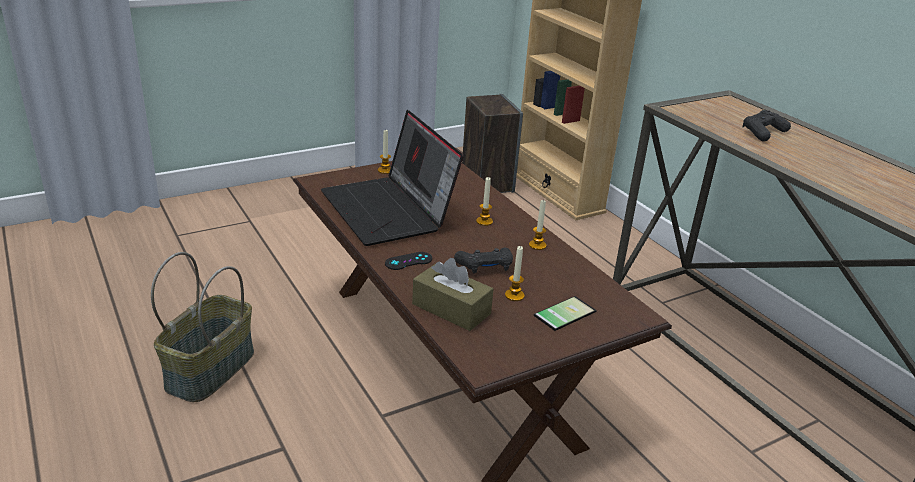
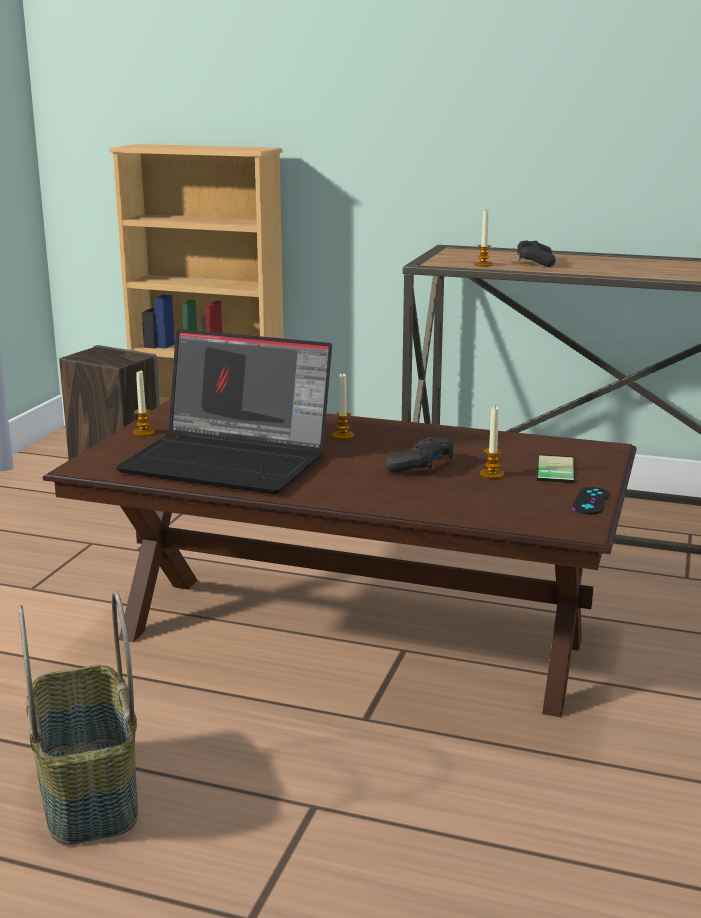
camera: 40 degrees left, 10 degrees down
(408, 261) = (344, 489): black game controller -> black game controller (591, 501)
(451, 309) = (464, 504): brown tissue box -> none
(537, 245) = (428, 435): candle -> candle (483, 264)

